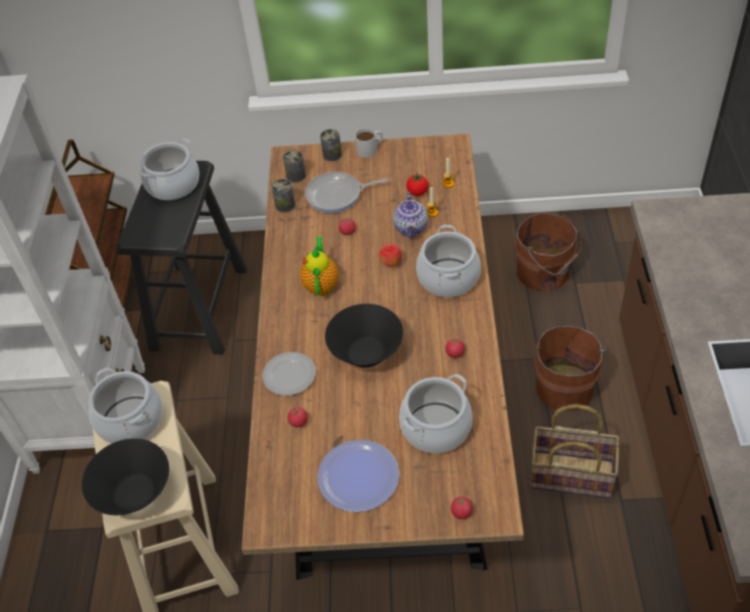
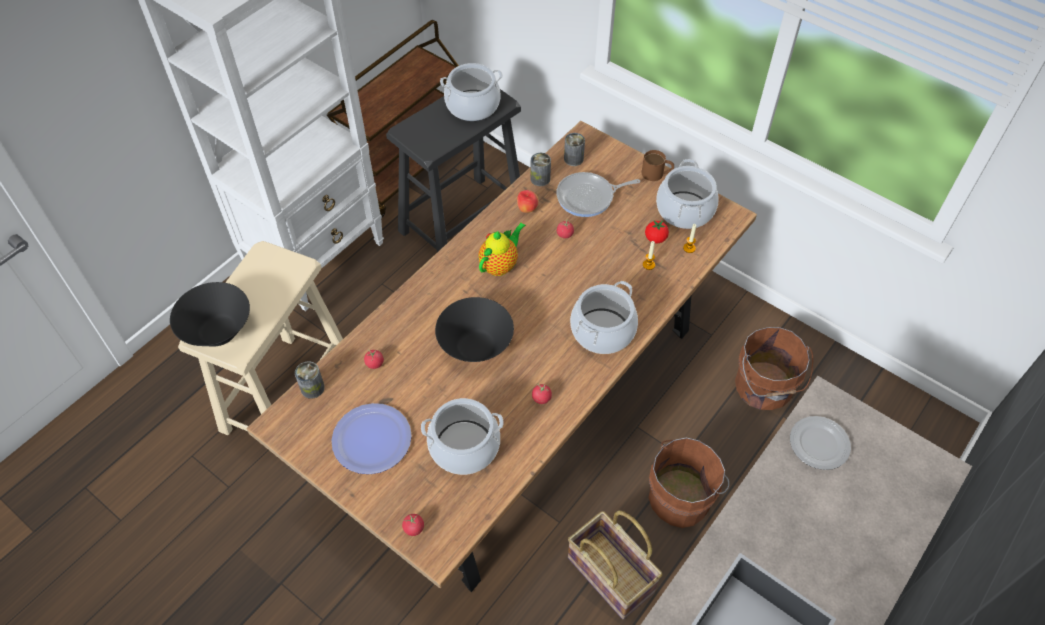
camera: 35 degrees right, 5 degrees up
(131, 420) = (267, 275): cooking pot -> cooking pot (685, 210)
(289, 376) = (404, 322): plate -> plate (818, 444)
(332, 155) = (620, 159): can -> can (312, 388)
(337, 195) = (588, 197): frying pan -> frying pan turned 45 degrees counterclockwise
(370, 149) = (657, 173): white mug -> brown mug
(391, 263) = (570, 286): apple -> apple (527, 209)
(411, 228) = (617, 267): teapot -> none

